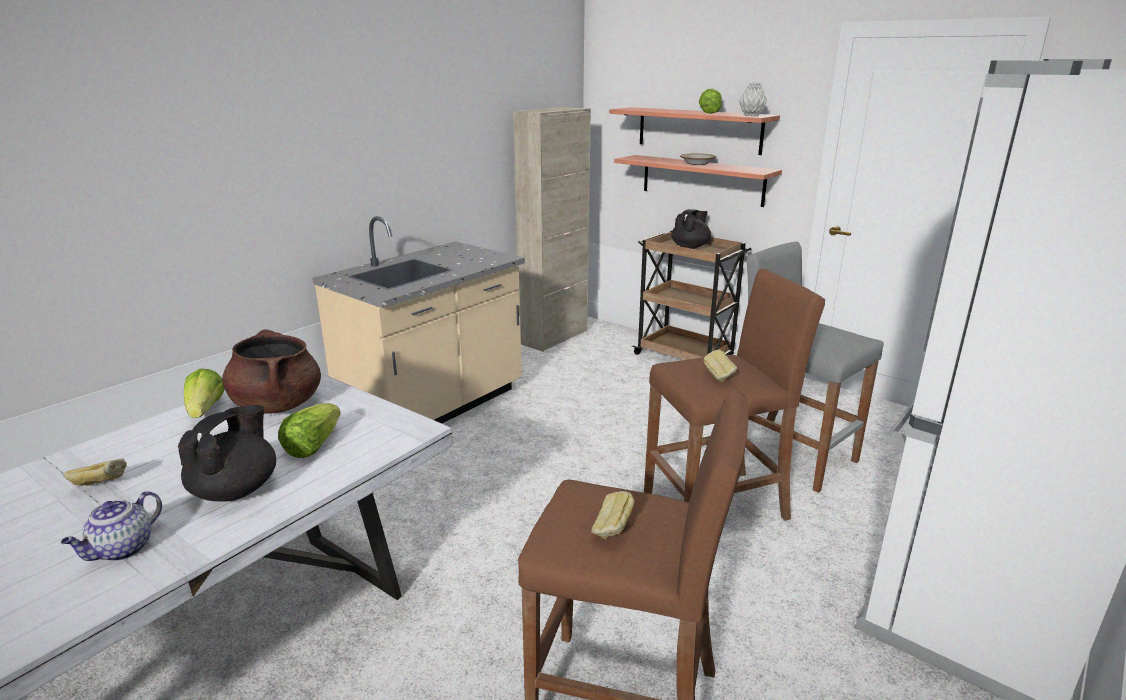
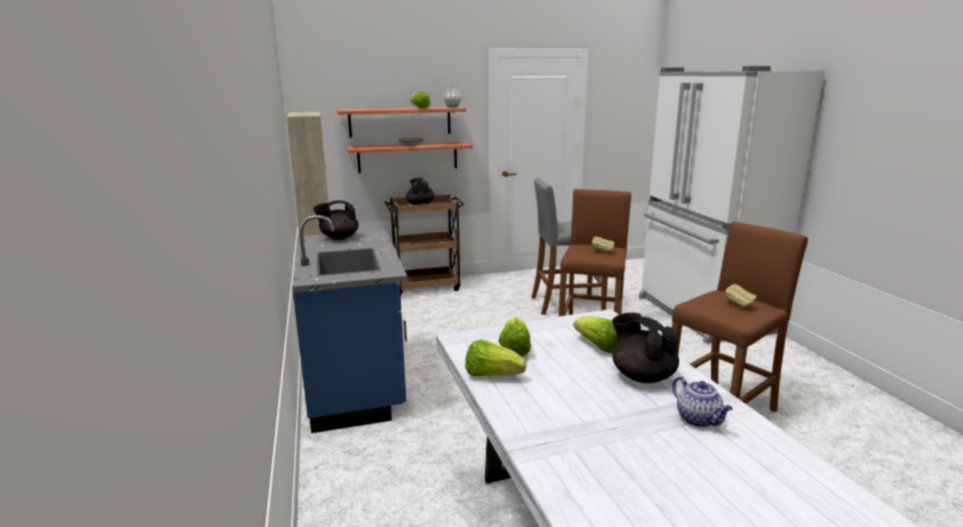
camera: 55 degrees left, 5 degrees down
(100, 486) = (594, 425): bread -> none
(277, 405) = (514, 349): brown cooking pot -> lettuce
(435, 409) = (356, 383): beige counter -> blue counter
(469, 252) = (338, 238): none -> black teapot

